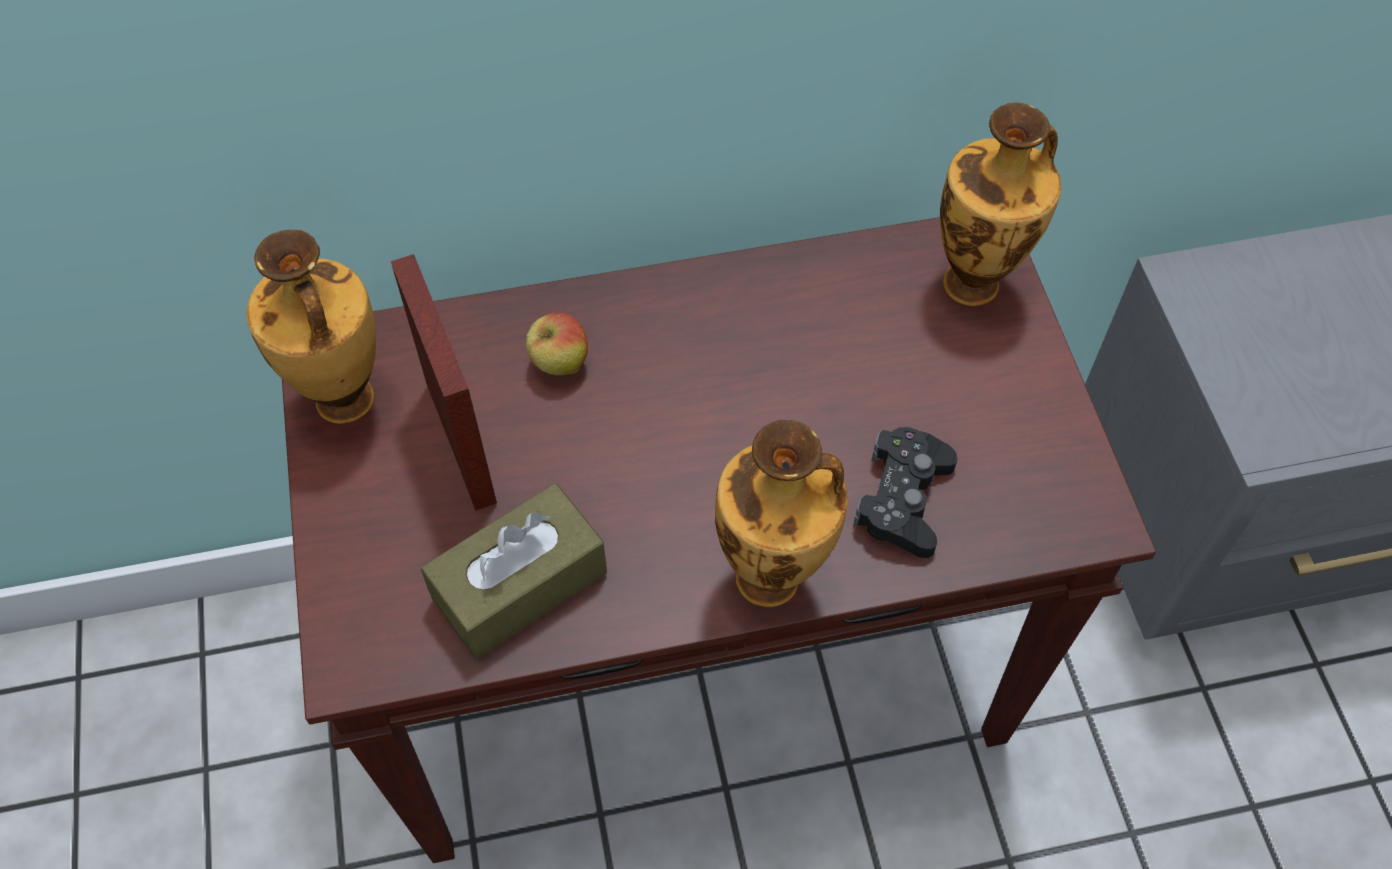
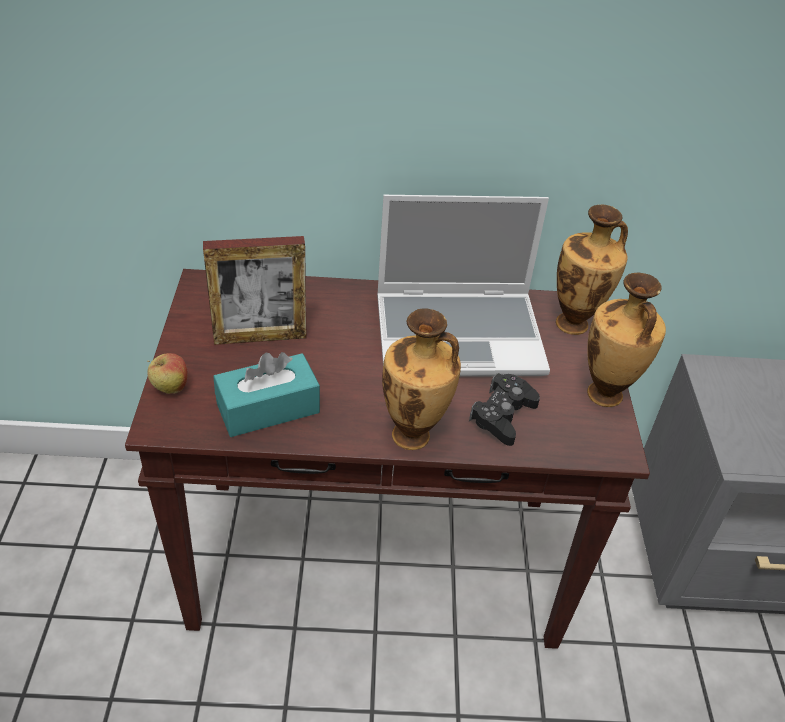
camera: 10 degrees right, 15 degrees down
(344, 403) = (204, 307): vase -> vase (605, 396)
(461, 442) = (260, 337): picture frame -> picture frame turned 90 degrees clockwise
(520, 585) = (268, 408): brown tissue box -> turquoise tissue box
(559, 364) = (327, 314): apple -> apple (170, 388)
(794, 352) = (460, 334): none -> laptop

